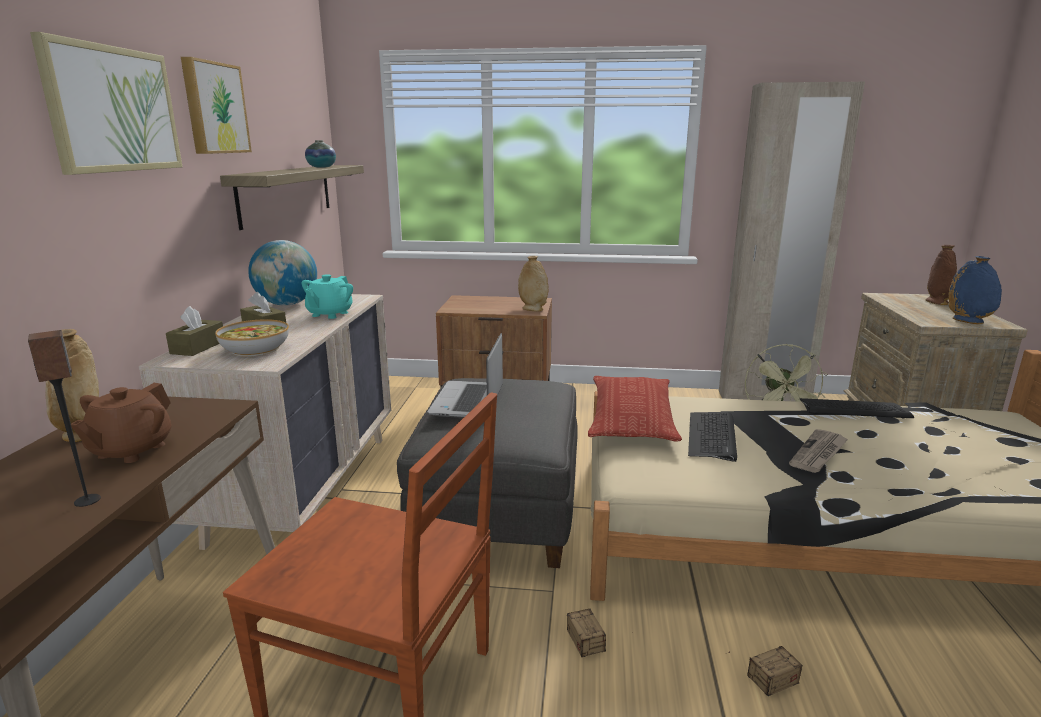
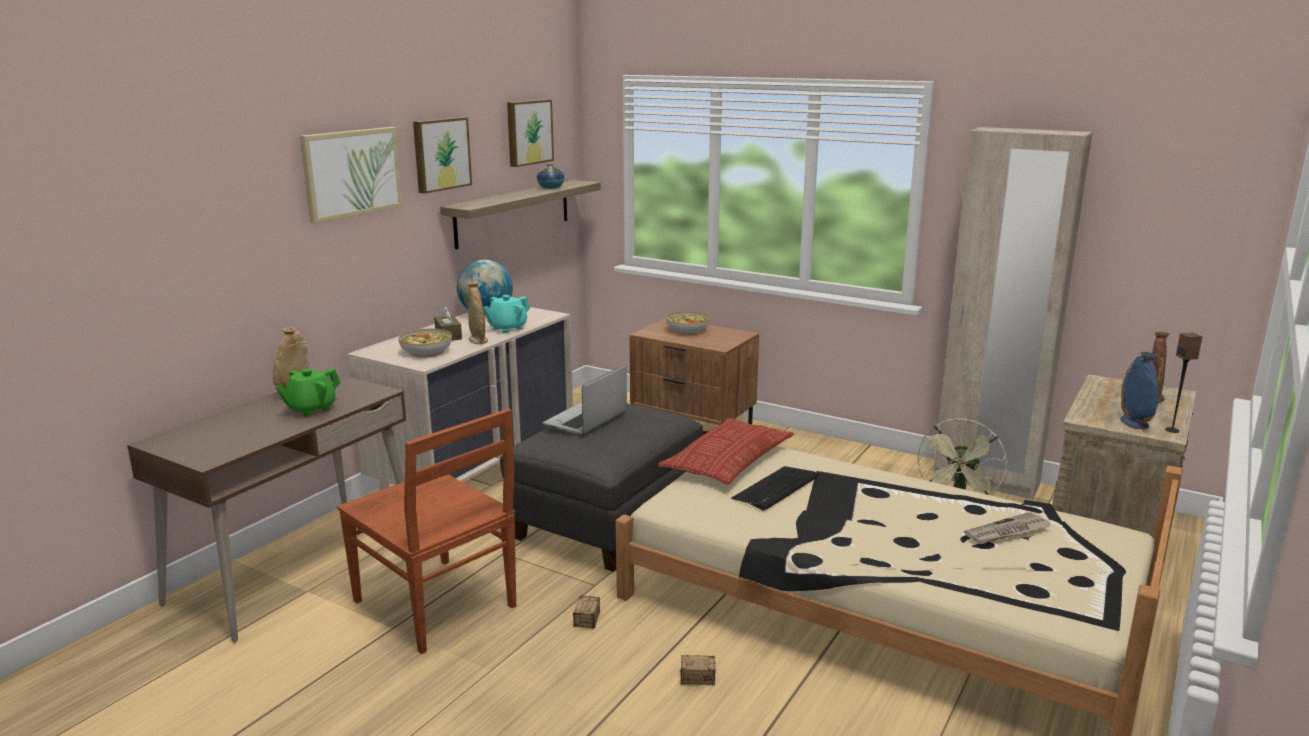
camera: 25 degrees right, 0 degrees up
(88, 500) = (273, 432): speaker -> speaker (1172, 430)
(131, 450) = (311, 409): brown teapot -> green teapot
(198, 347) = (392, 344): brown tissue box -> none
(291, 103) = (528, 132): none -> picture
(486, 303) = (687, 330): none -> bowl
(532, 309) = (721, 343): beige vase -> beige vase (478, 341)
(819, 453) = (848, 520): newspaper -> newspaper (1007, 532)
(853, 410) = (951, 494): keyboard -> none

